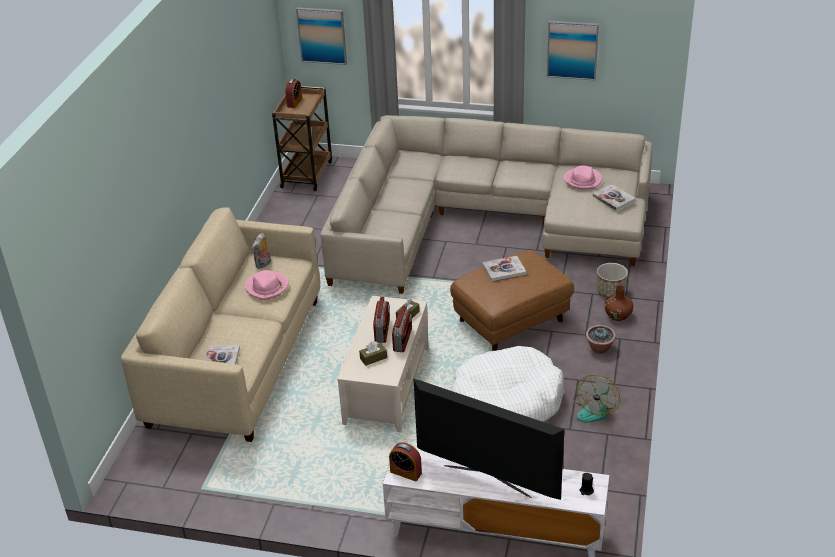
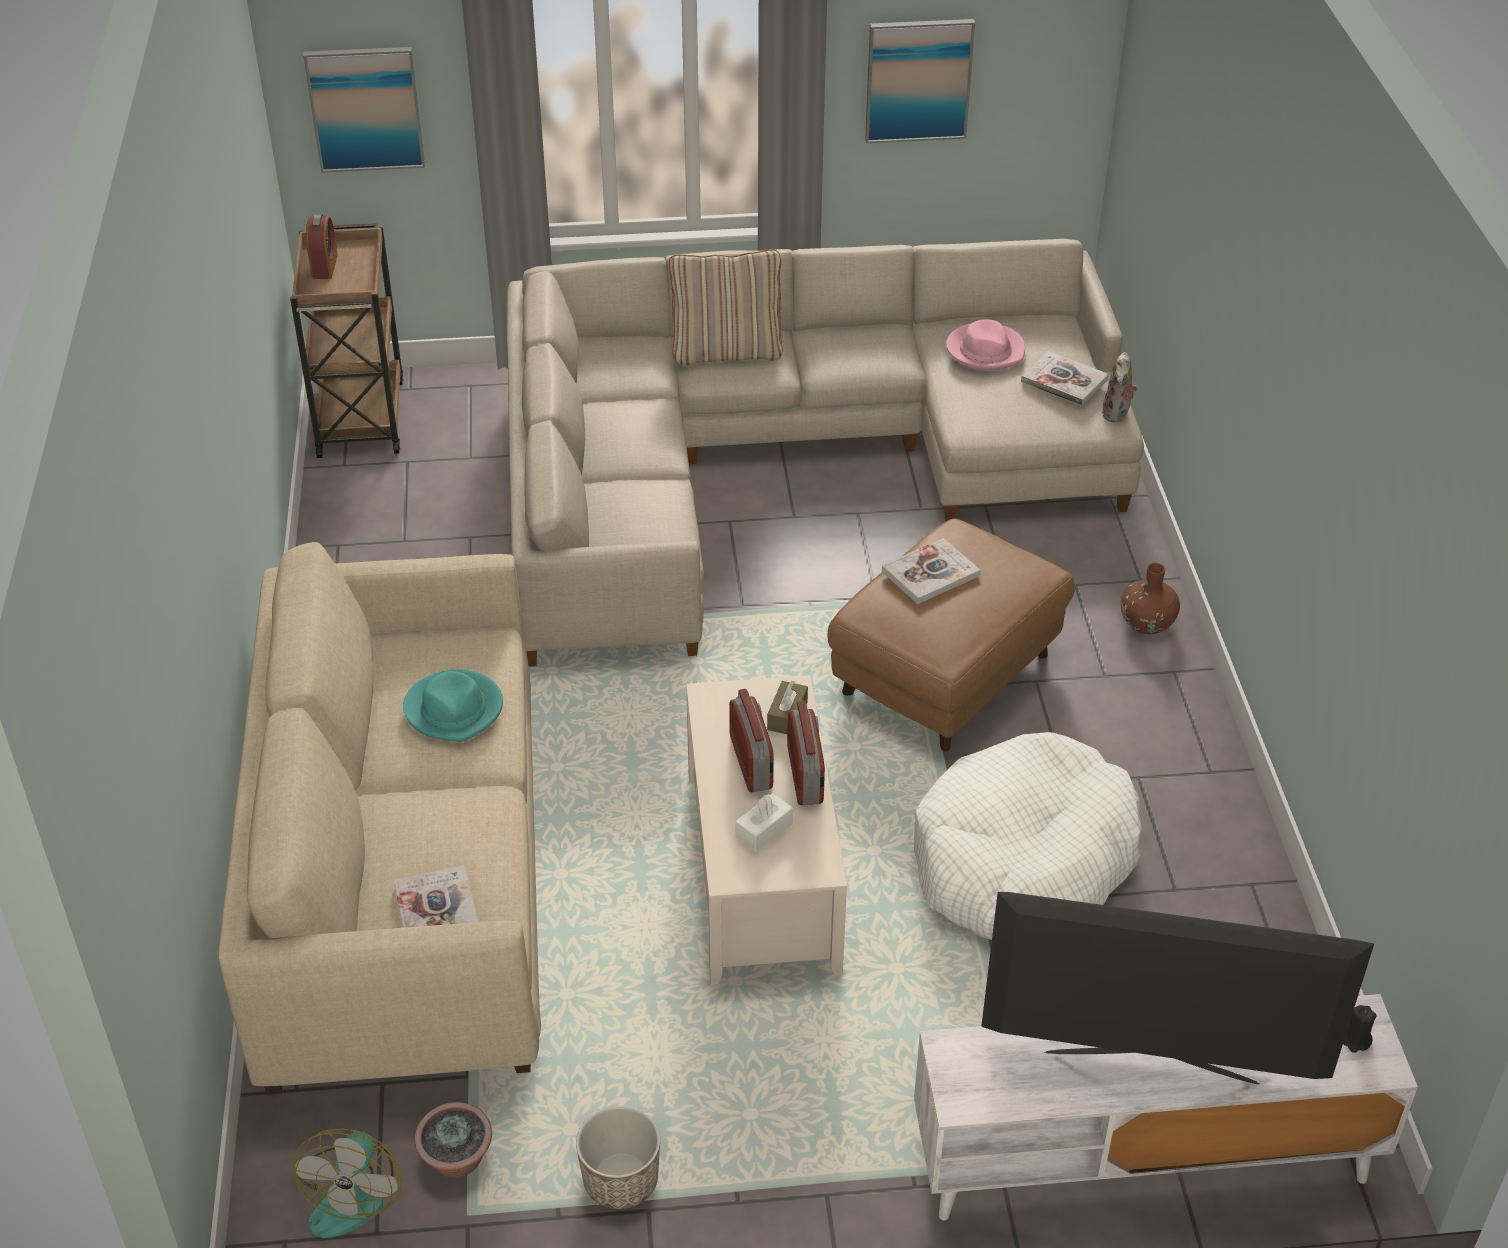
camera: 20 degrees left, 5 degrees up
(263, 264) = (419, 657): plush toy -> plush toy (1117, 414)
(267, 287) = (454, 709): pink hat -> turquoise hat
(373, 358) = (764, 830): brown tissue box -> white tissue box
(406, 472) = (974, 1088): alarm clock -> none
(463, 164) = (727, 351): none -> beige pillow
(595, 409) = (1202, 835): fan -> fan (352, 1192)
(599, 348) = (1146, 701): potted plant -> potted plant (457, 1162)
(610, 291) = (1107, 574): planter -> planter (620, 1181)

